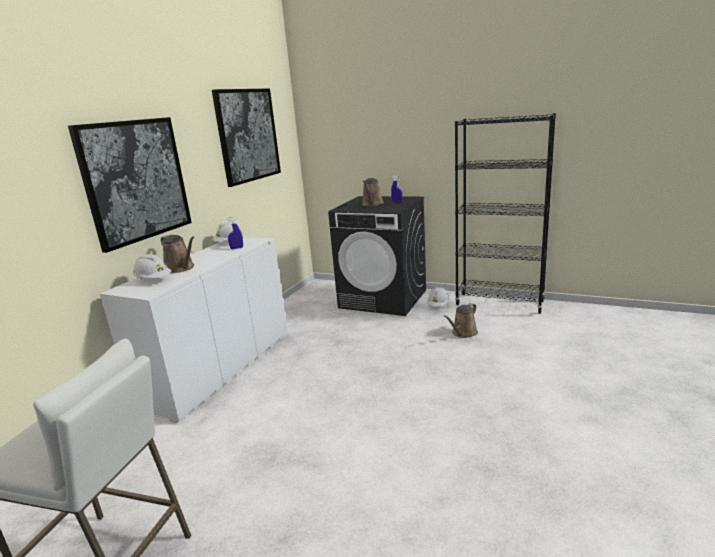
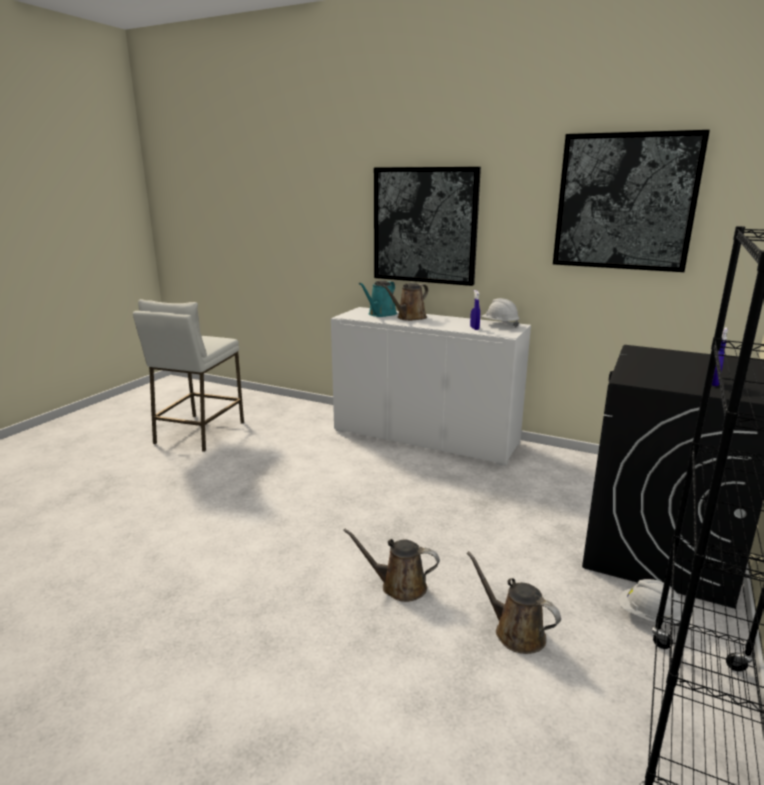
camera: 90 degrees right, 0 degrees up
(153, 280) = (380, 314): white hard hat -> turquoise watering can
(372, 204) = (681, 367): brown watering can -> brown watering can (399, 586)

